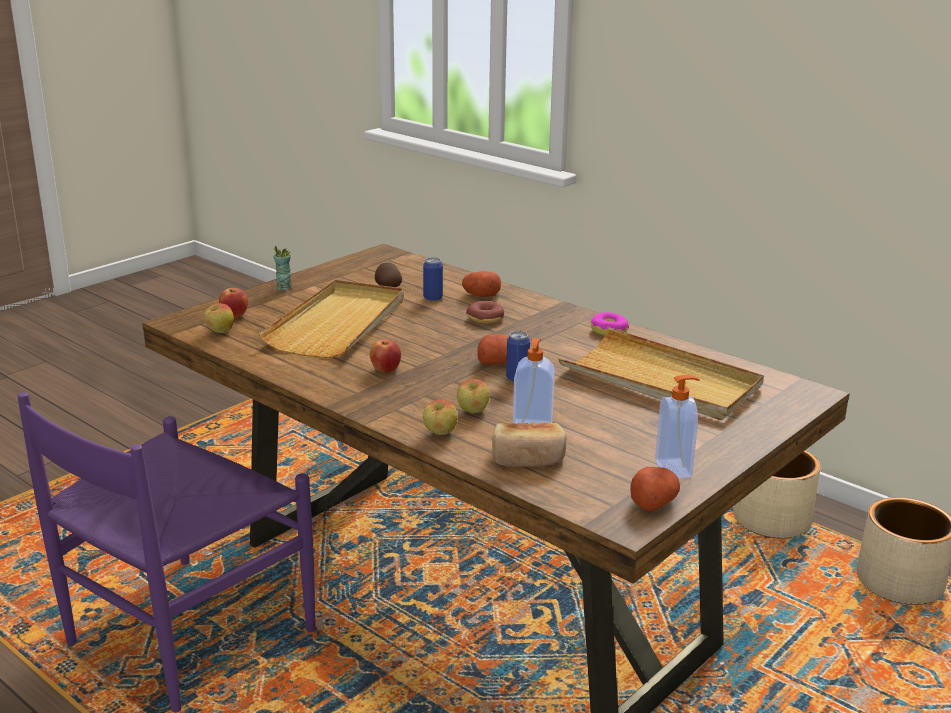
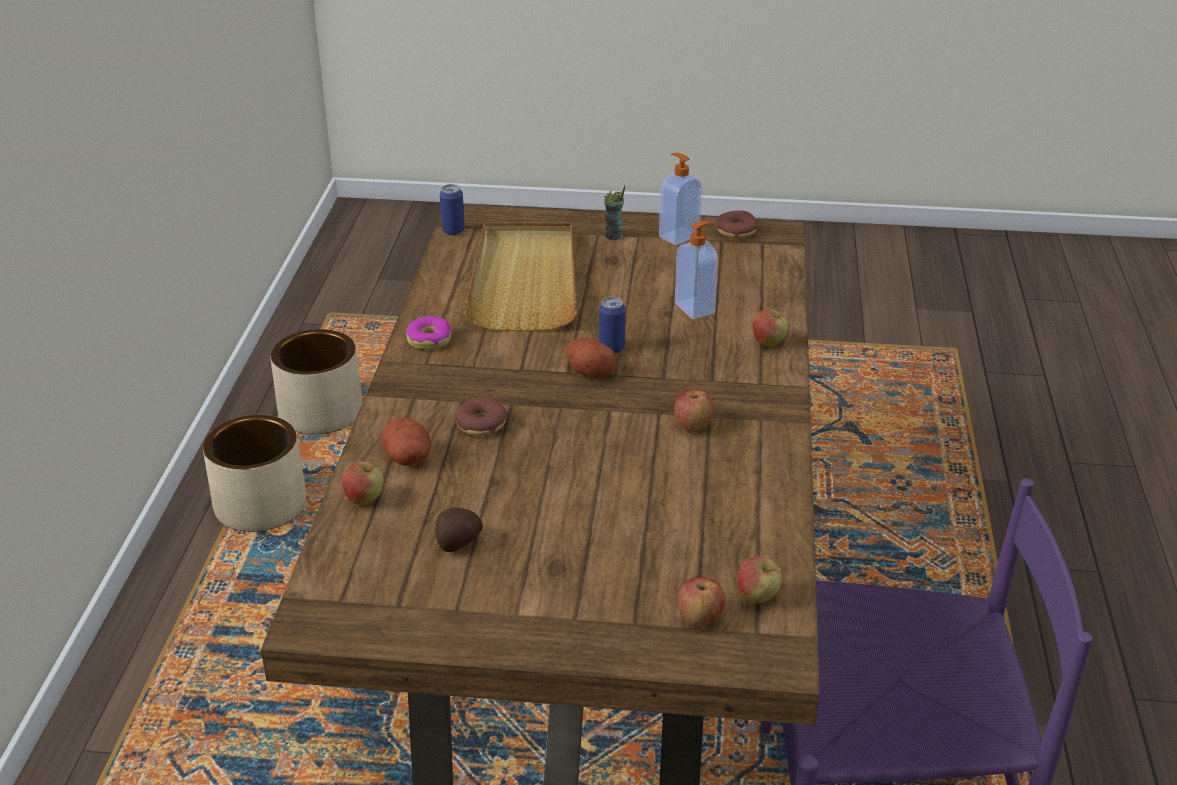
camera: 125 degrees left, 10 degrees up
(283, 287) = (557, 638): cup -> cup (613, 236)
(338, 323) = (619, 518): beige tray -> none
(433, 298) = (457, 488): can -> can (453, 231)
(473, 412) = (710, 343): apple -> apple (365, 500)
(527, 459) = (749, 292): bread -> none
(653, 501) = (736, 231): potato -> donut

